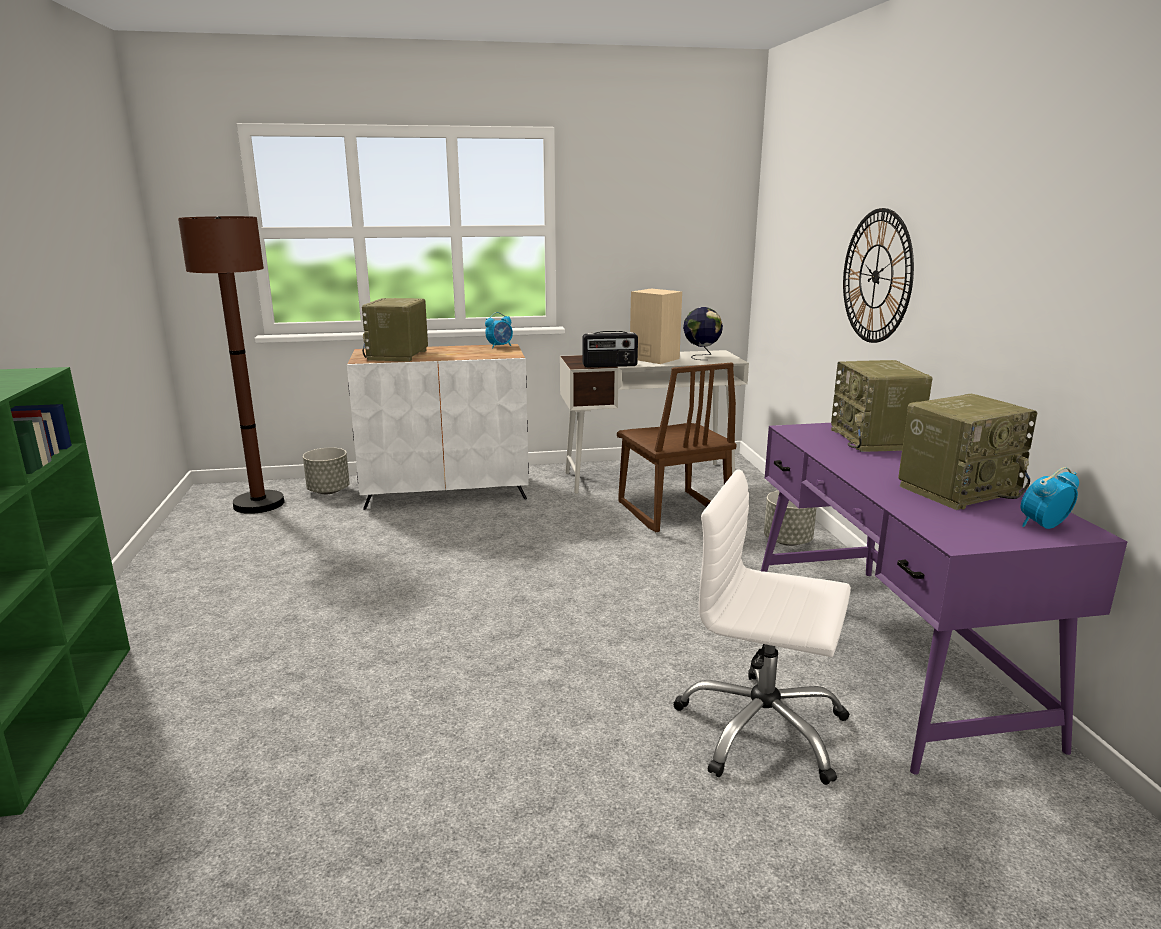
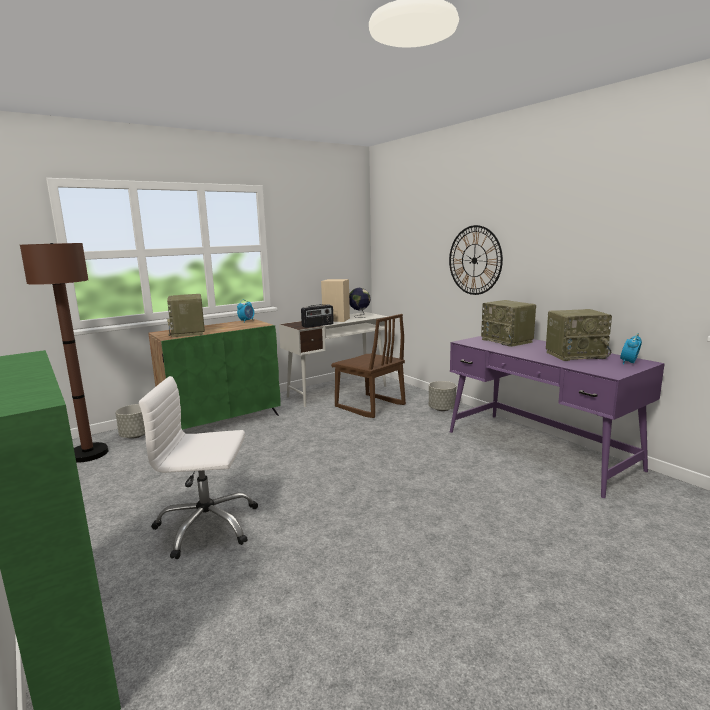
camera: 25 degrees left, 5 degrees down
(447, 492) = (222, 421): white cabinet -> green cabinet
(761, 729) = (524, 499): white office chair -> white office chair (207, 526)
(958, 490) = (575, 355): radio -> radio turned 45 degrees clockwise

